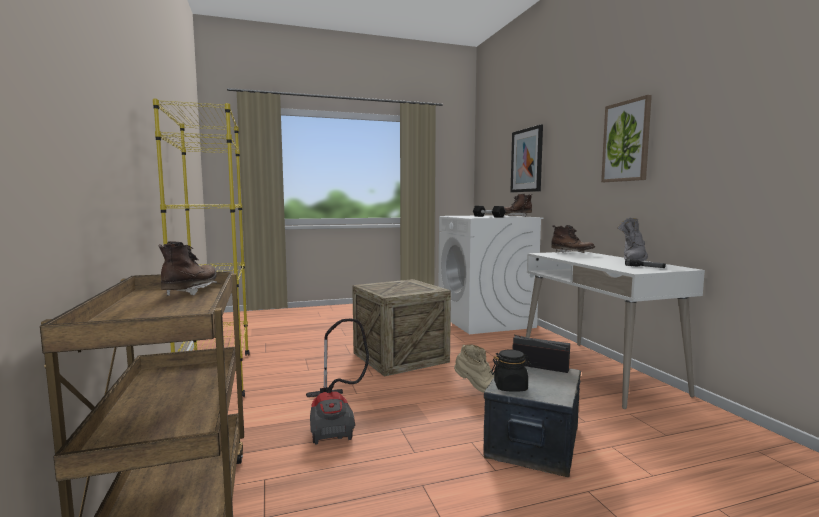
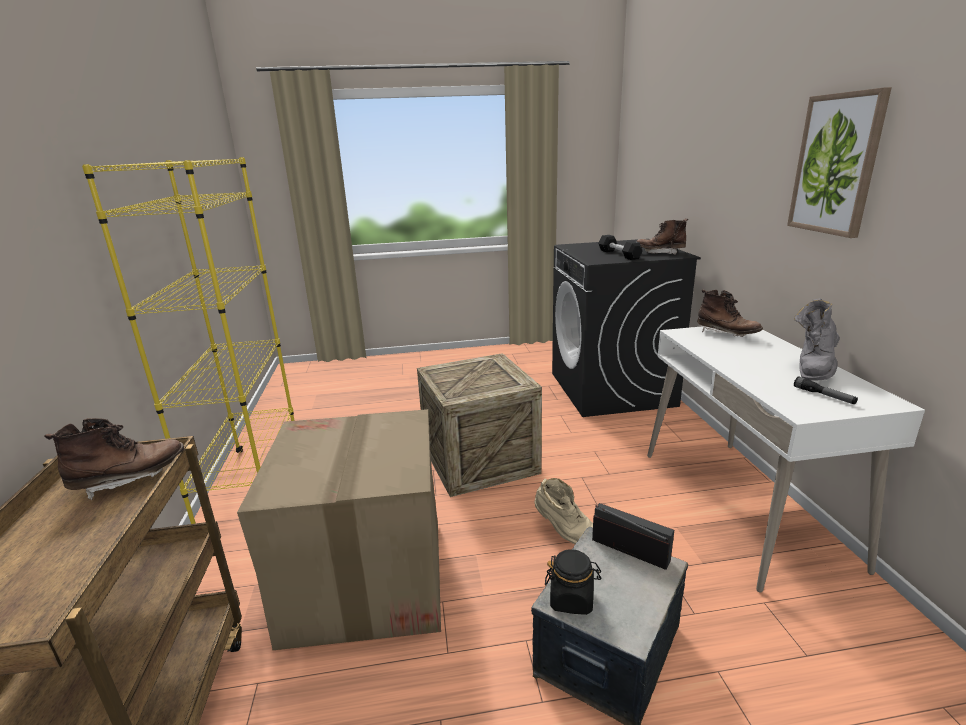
camera: 10 degrees right, 15 degrees up
(191, 292) = (130, 479): brown boot -> brown boot turned 45 degrees clockwise
(334, 420) = (366, 580): vacuum cleaner -> cardboard box
(485, 321) = (612, 389): white washing machine -> black washing machine
(527, 160) = (686, 162): picture -> none

